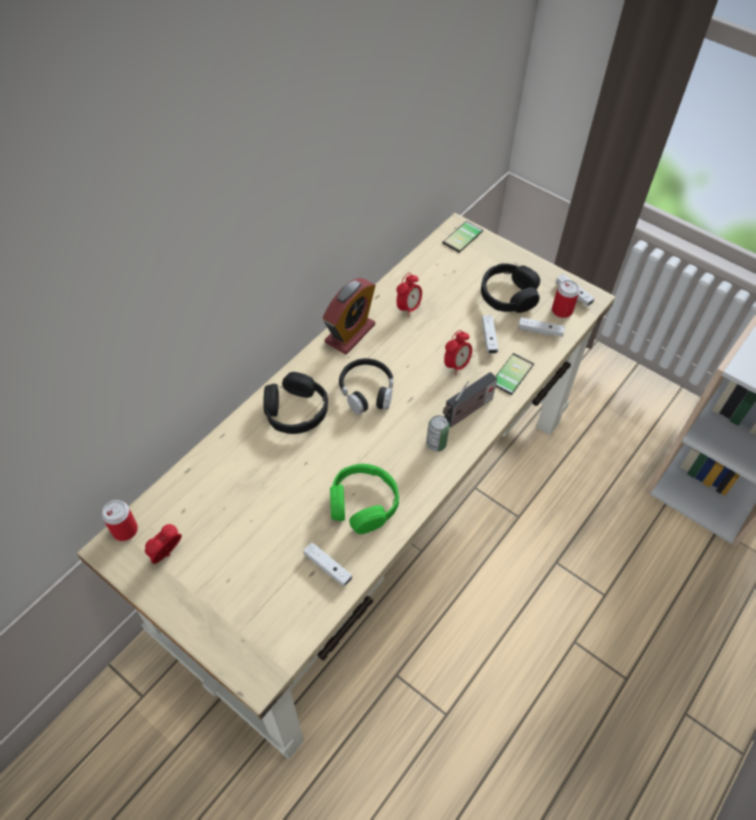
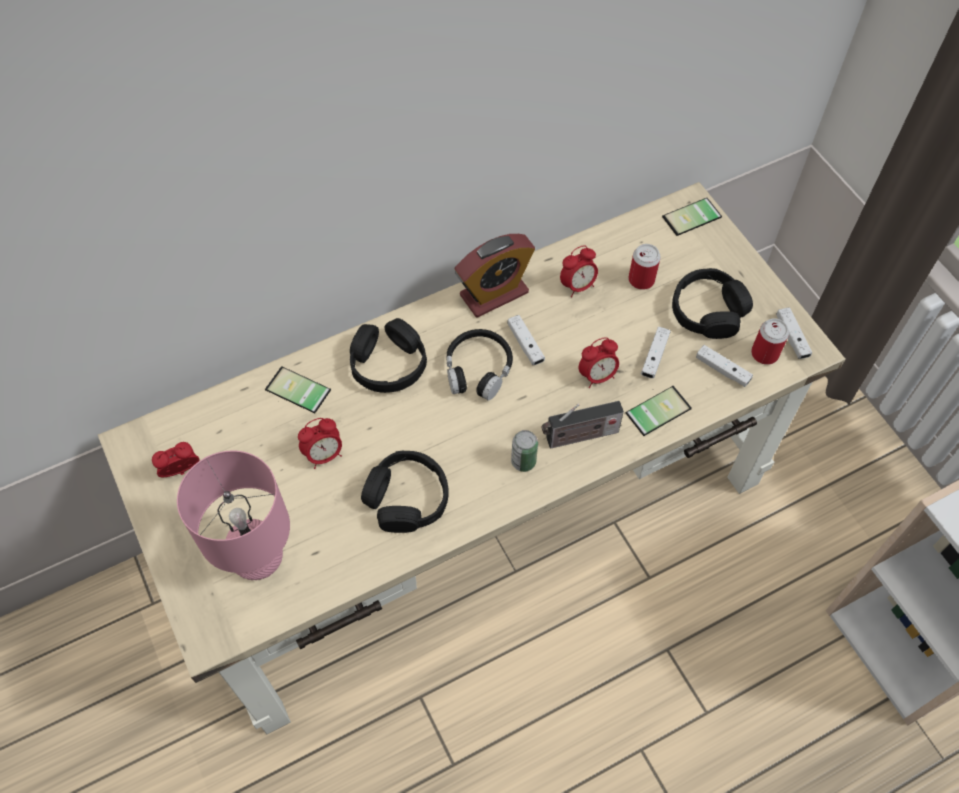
camera: 25 degrees right, 5 degrees up
(125, 530) = (153, 429): can -> can (641, 280)
(232, 458) = (296, 392): none -> phone
(267, 595) = (259, 557): none -> pink table lamp
(280, 496) = (324, 455): none -> alarm clock
(327, 567) = (334, 553): white game controller -> white game controller (525, 344)
(363, 504) = (407, 498): green headphones -> black headphones

